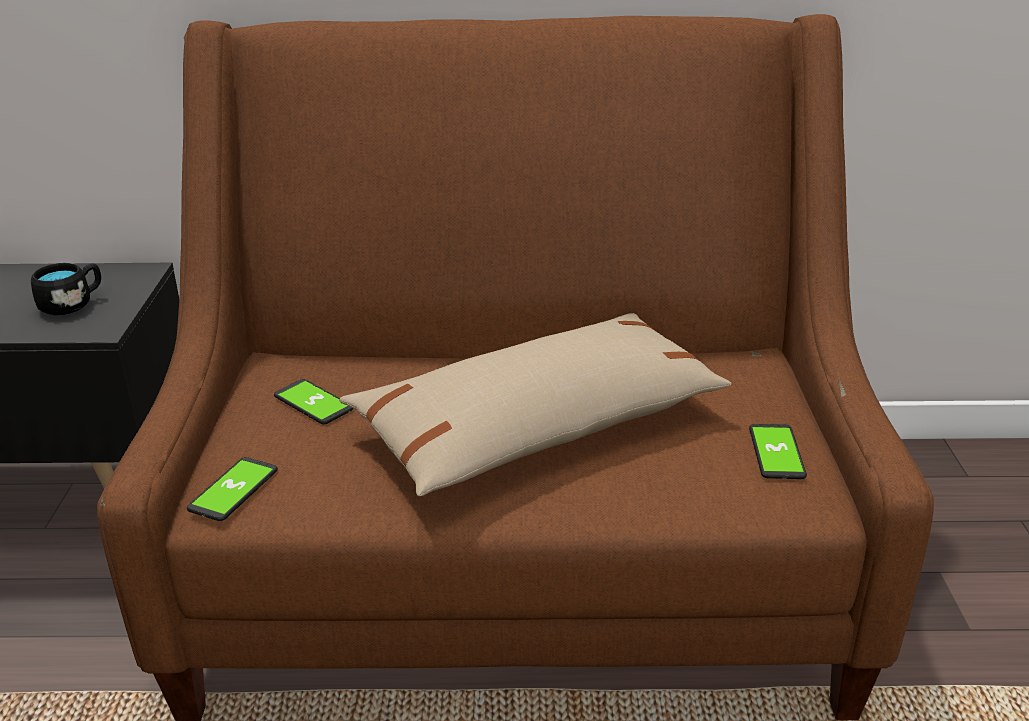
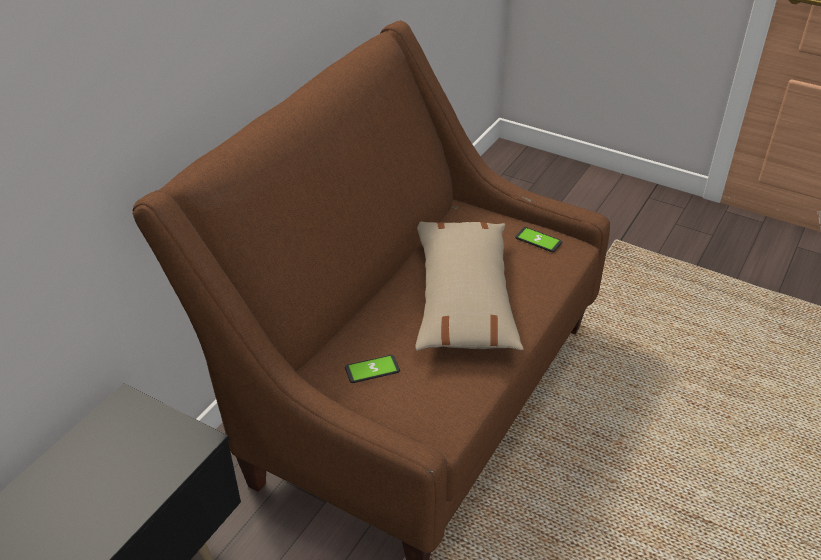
camera: 60 degrees left, 10 degrees up
(72, 304) = (142, 449): black mug -> none
(234, 490) = (435, 423): phone -> none

